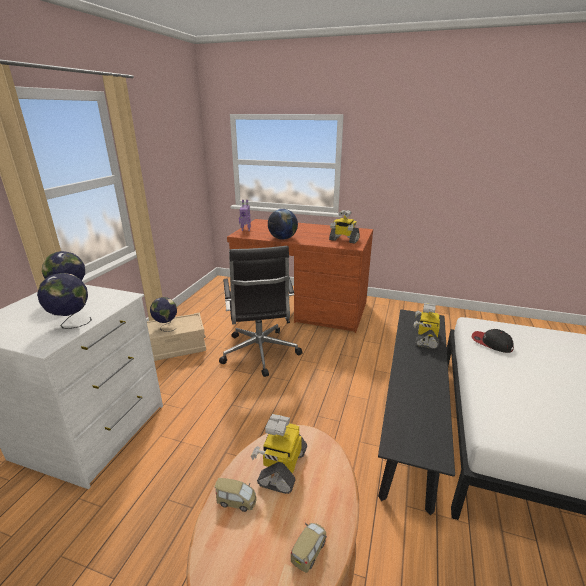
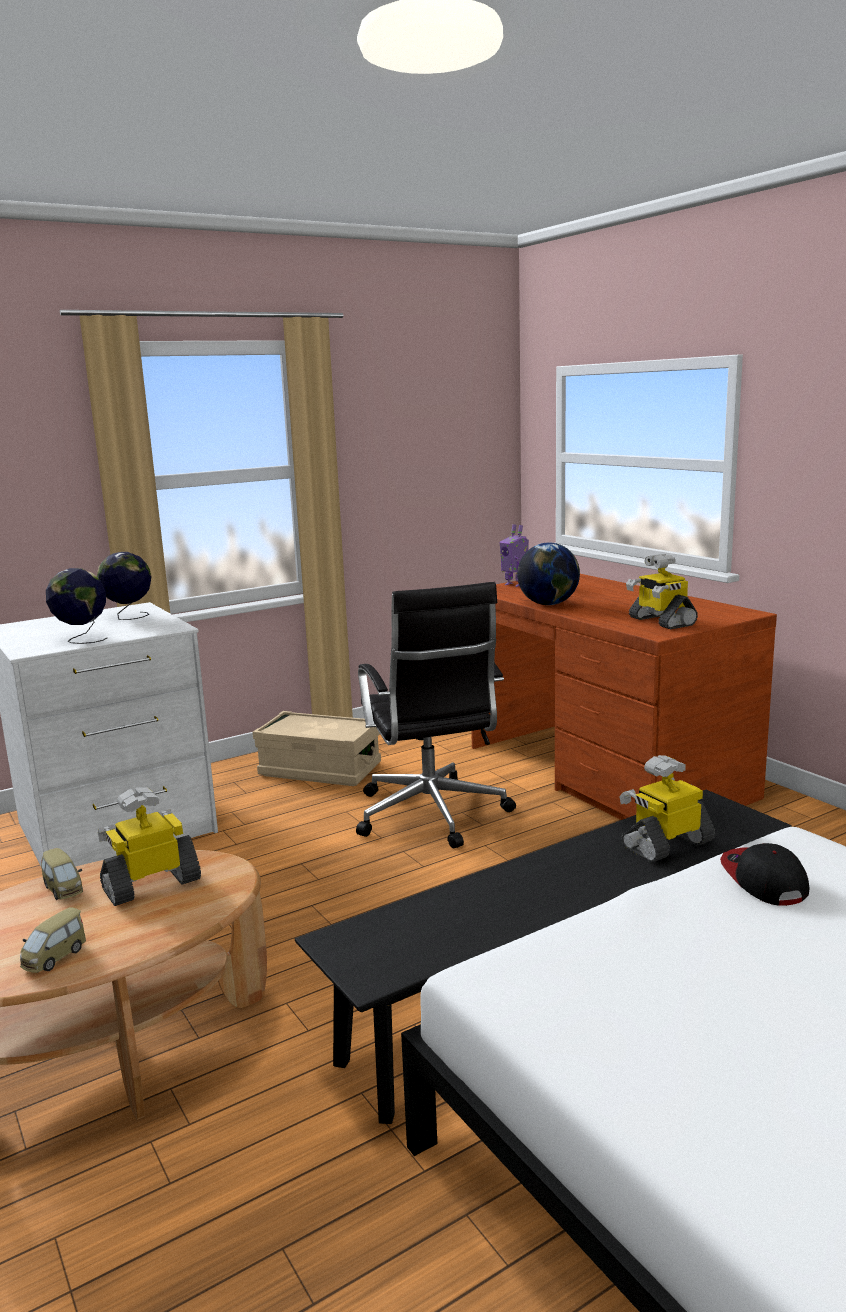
camera: 40 degrees right, 10 degrees down
(166, 327) = (310, 726): globe -> none
(260, 353) = (431, 815): black office chair -> black office chair turned 45 degrees counterclockwise
(309, 551) = (54, 957): toy car -> toy car turned 135 degrees clockwise

